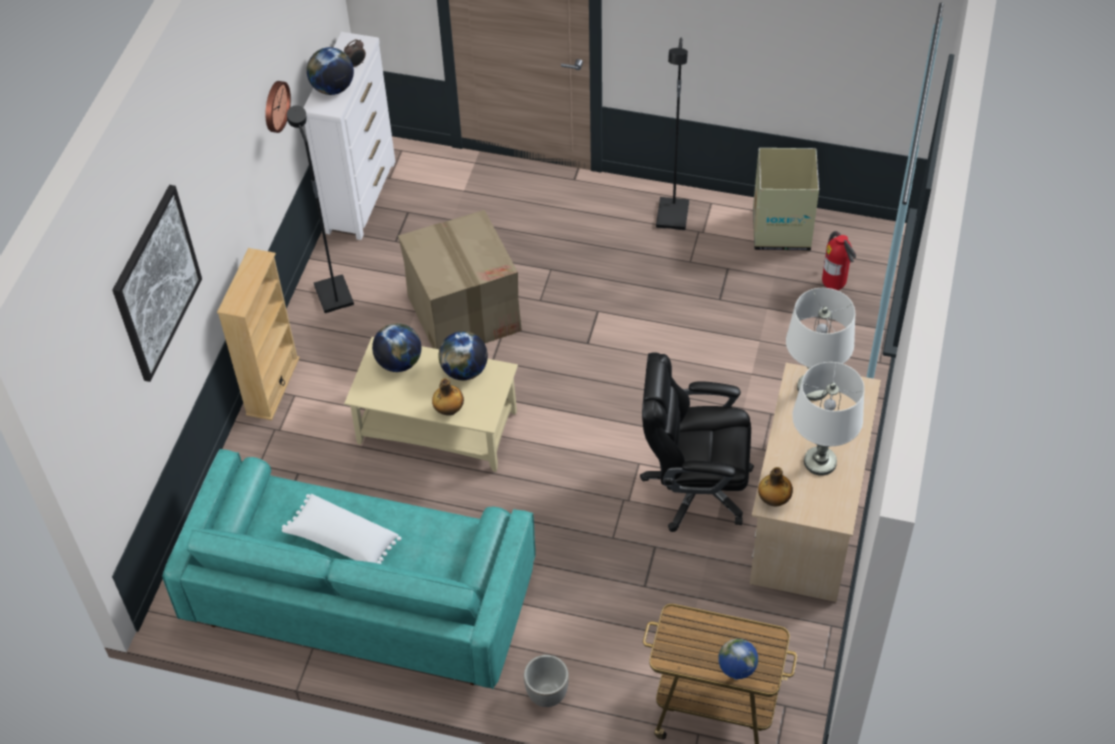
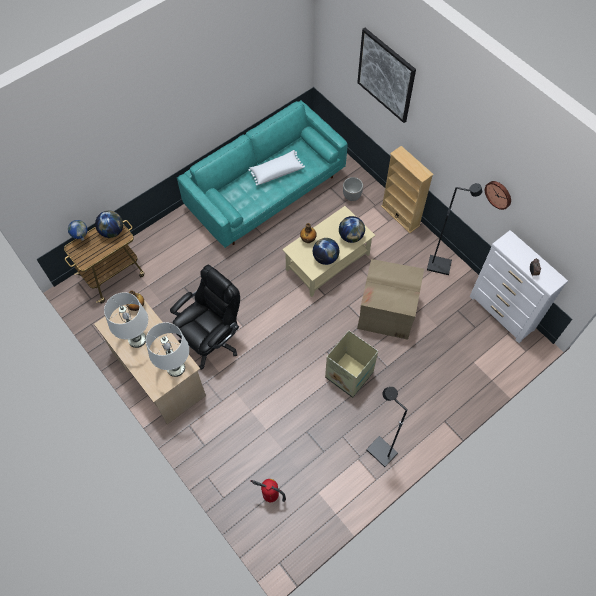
camera: 125 degrees right, 10 degrees up
(333, 88) = (519, 252): globe -> globe (112, 231)
(546, 694) = (171, 225): planter -> planter (352, 196)
(781, 229) = (329, 501): cardboard box -> cardboard box (349, 376)

